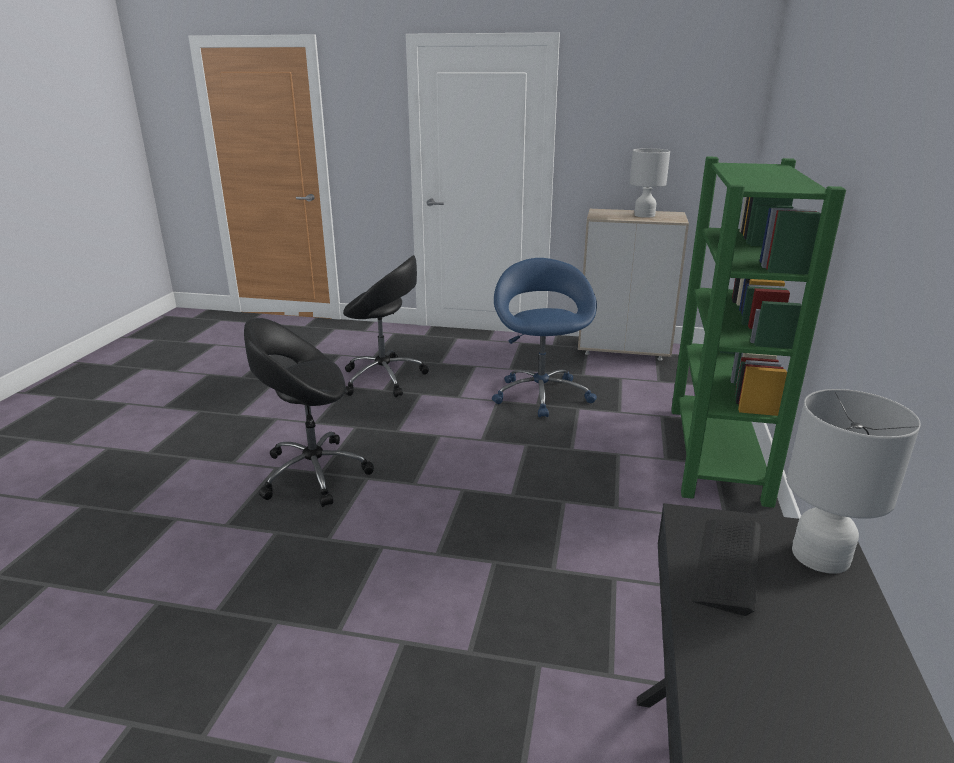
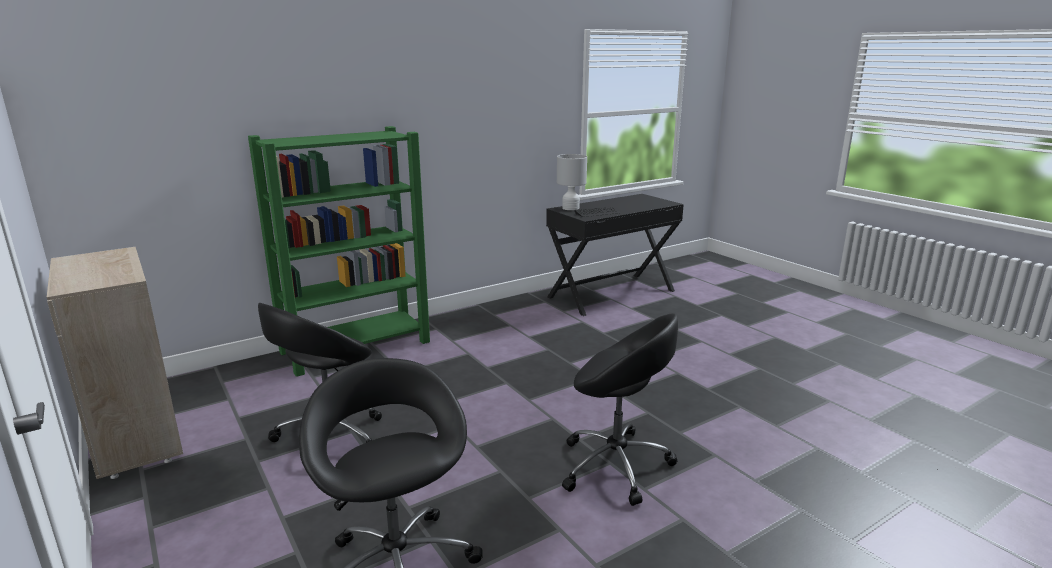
camera: 135 degrees left, 5 degrees down
(541, 395) = (328, 438): blue office chair -> black office chair
(645, 215) = (96, 265): grey table lamp -> none

